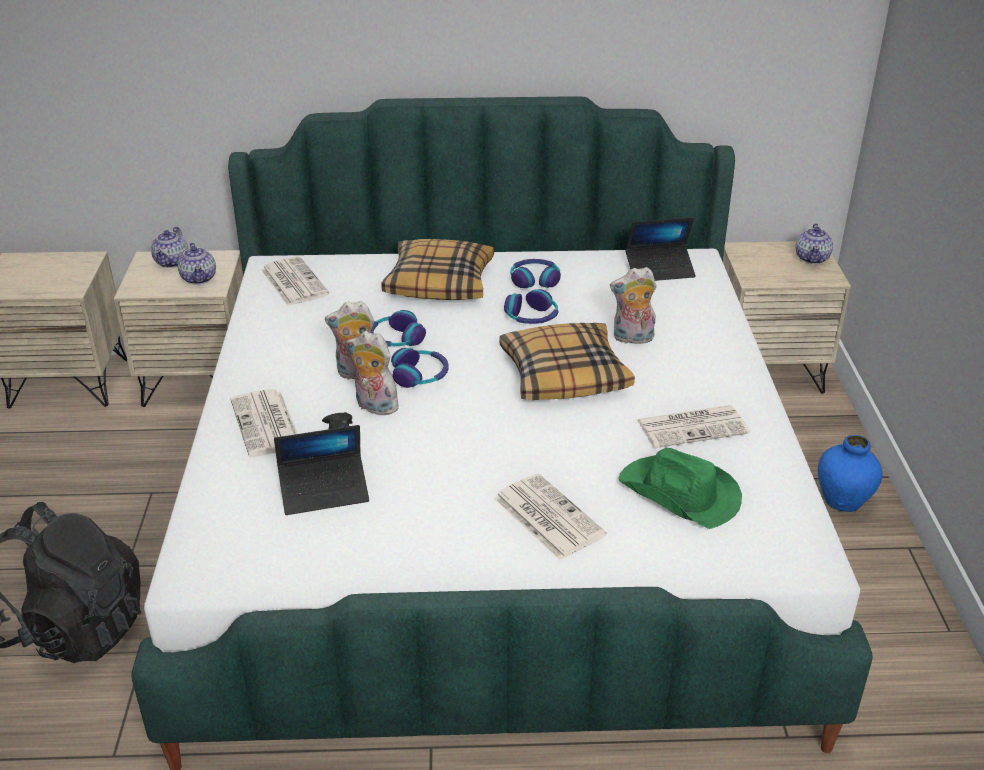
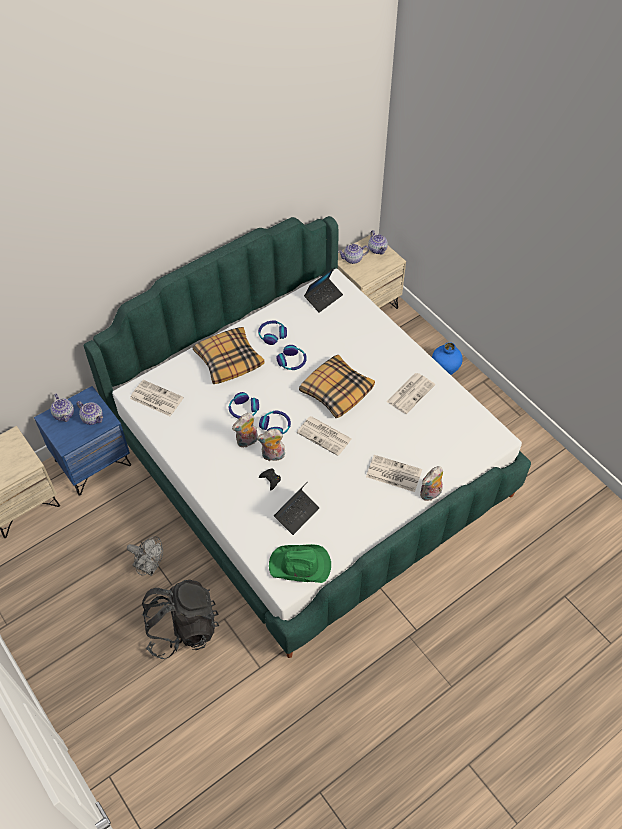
camera: 35 degrees left, 20 degrees up
(125, 529) = (149, 567): none -> grey fan
(199, 381) = (93, 462): beige nightstand -> blue nightstand
(267, 424) = (236, 493): newspaper -> newspaper (325, 436)
(632, 339) = (347, 352): plush toy -> plush toy (430, 494)
(680, 494) = (432, 433): green hat -> green hat (300, 566)
(759, 256) = (353, 259): none -> teapot

